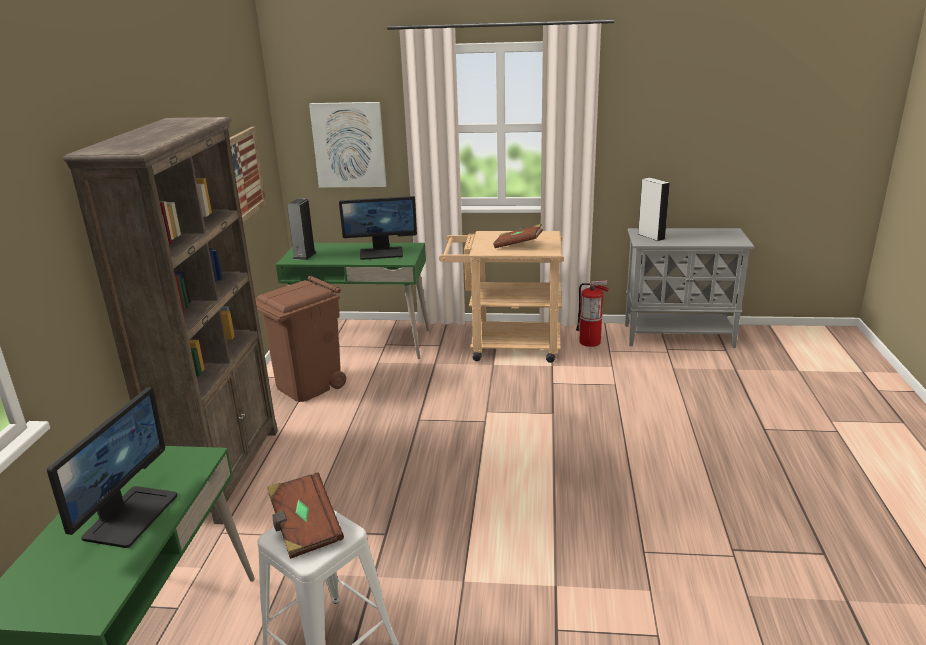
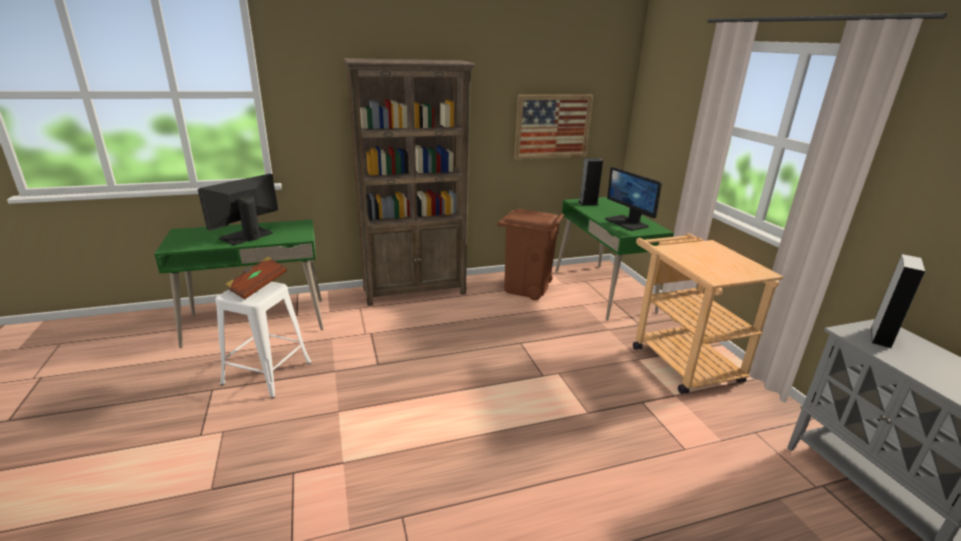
camera: 65 degrees right, 0 degrees up
(130, 515) = (246, 236): monitor -> monitor turned 135 degrees clockwise
(349, 145) = (667, 129): picture -> none
(518, 245) = (703, 261): brown book -> none
(590, 342) = (756, 413): fire extinguisher -> none

